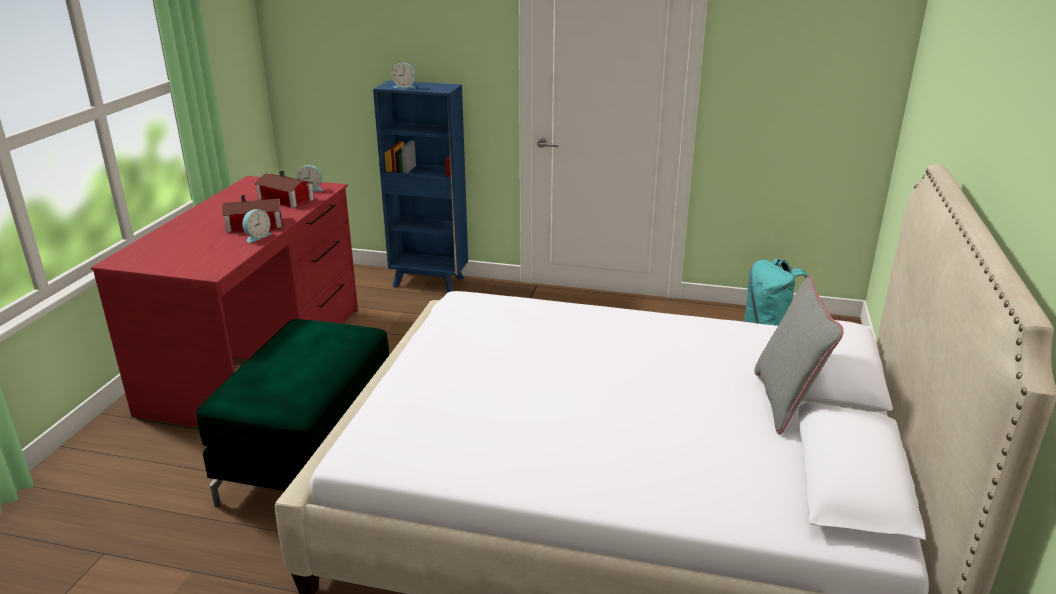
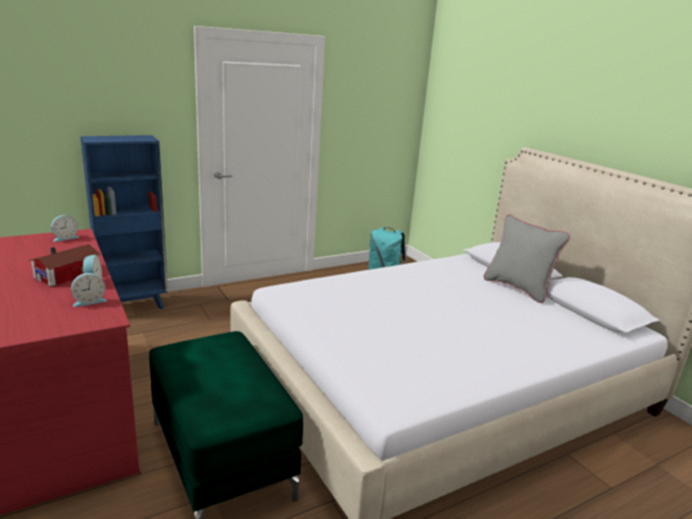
camera: 45 degrees left, 5 degrees down
(286, 200) = (58, 250): toy house -> none
(405, 87) = (111, 139): alarm clock -> alarm clock (89, 301)

